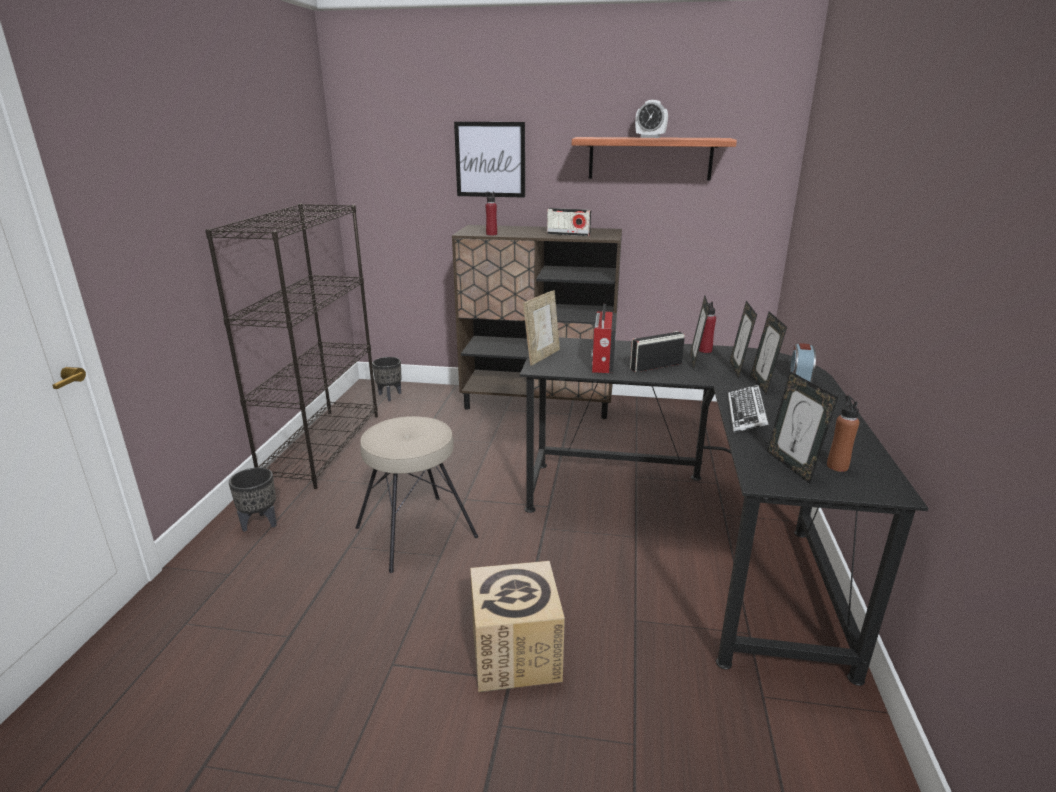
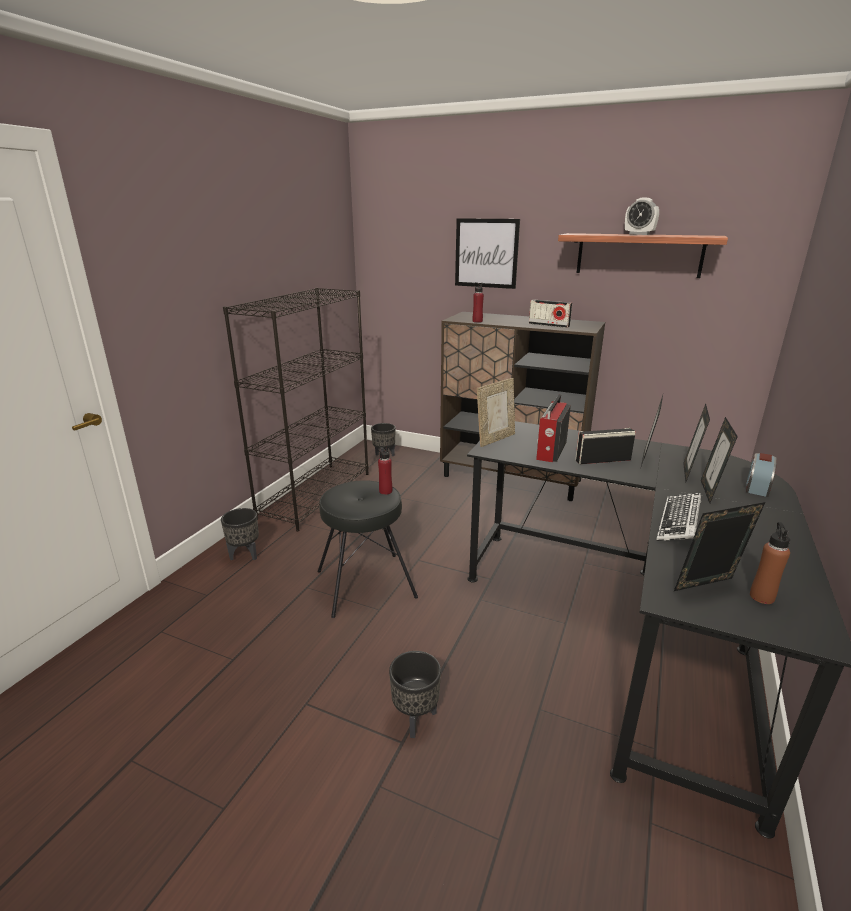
camera: 15 degrees right, 0 degrees up
(415, 531) = (365, 583): beige stool -> black stool
(515, 654) = (415, 718): cardboard box -> black planter
(705, 350) = (661, 449): red bottle -> red bottle (385, 491)
(791, 466) = (707, 588): picture frame -> picture frame turned 75 degrees clockwise

